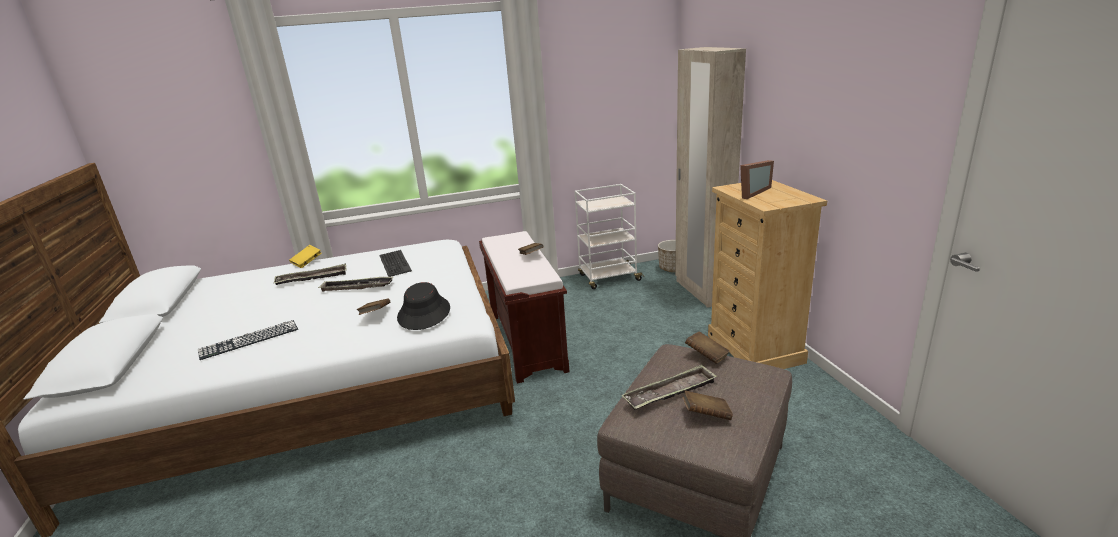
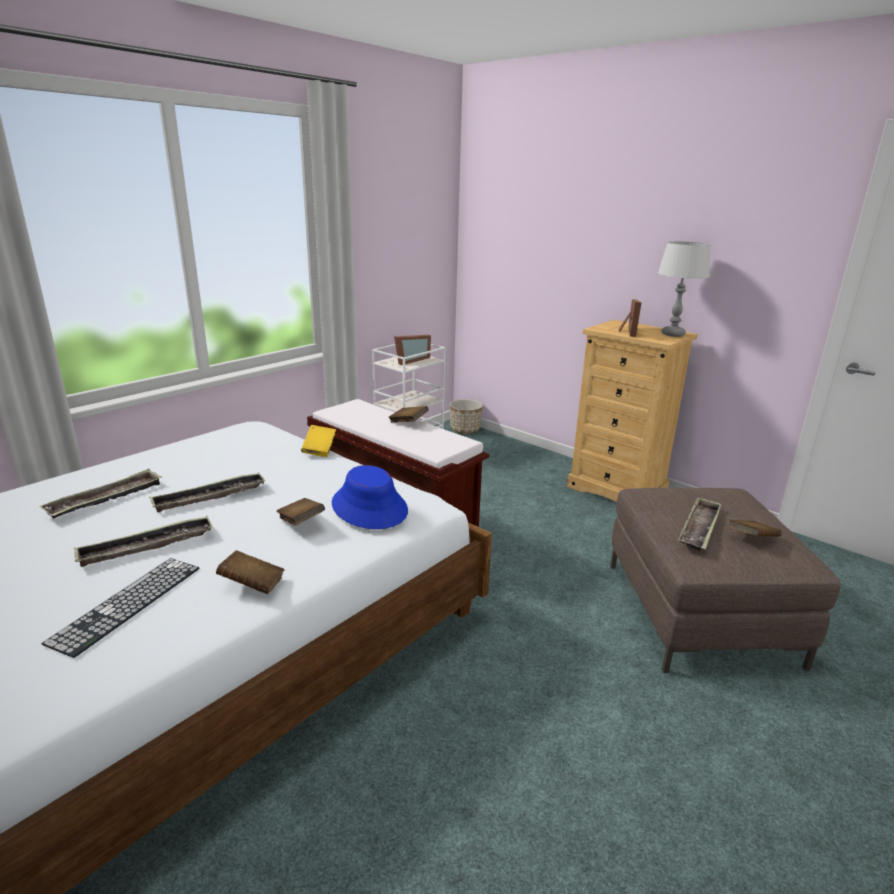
camera: 35 degrees left, 0 degrees up
(293, 310) = (147, 546): none -> tray
(307, 262) = (58, 480): yellow book -> yellow book (319, 450)
(394, 263) = (221, 459): keyboard -> none
(424, 313) = (370, 507): black hat -> blue hat
(605, 202) = (410, 360): none -> picture frame
(701, 291) = (516, 447): beige wardrobe -> none
(706, 356) = (680, 490): brown book -> brown book (252, 585)
(795, 199) = (673, 334): none -> grey table lamp

